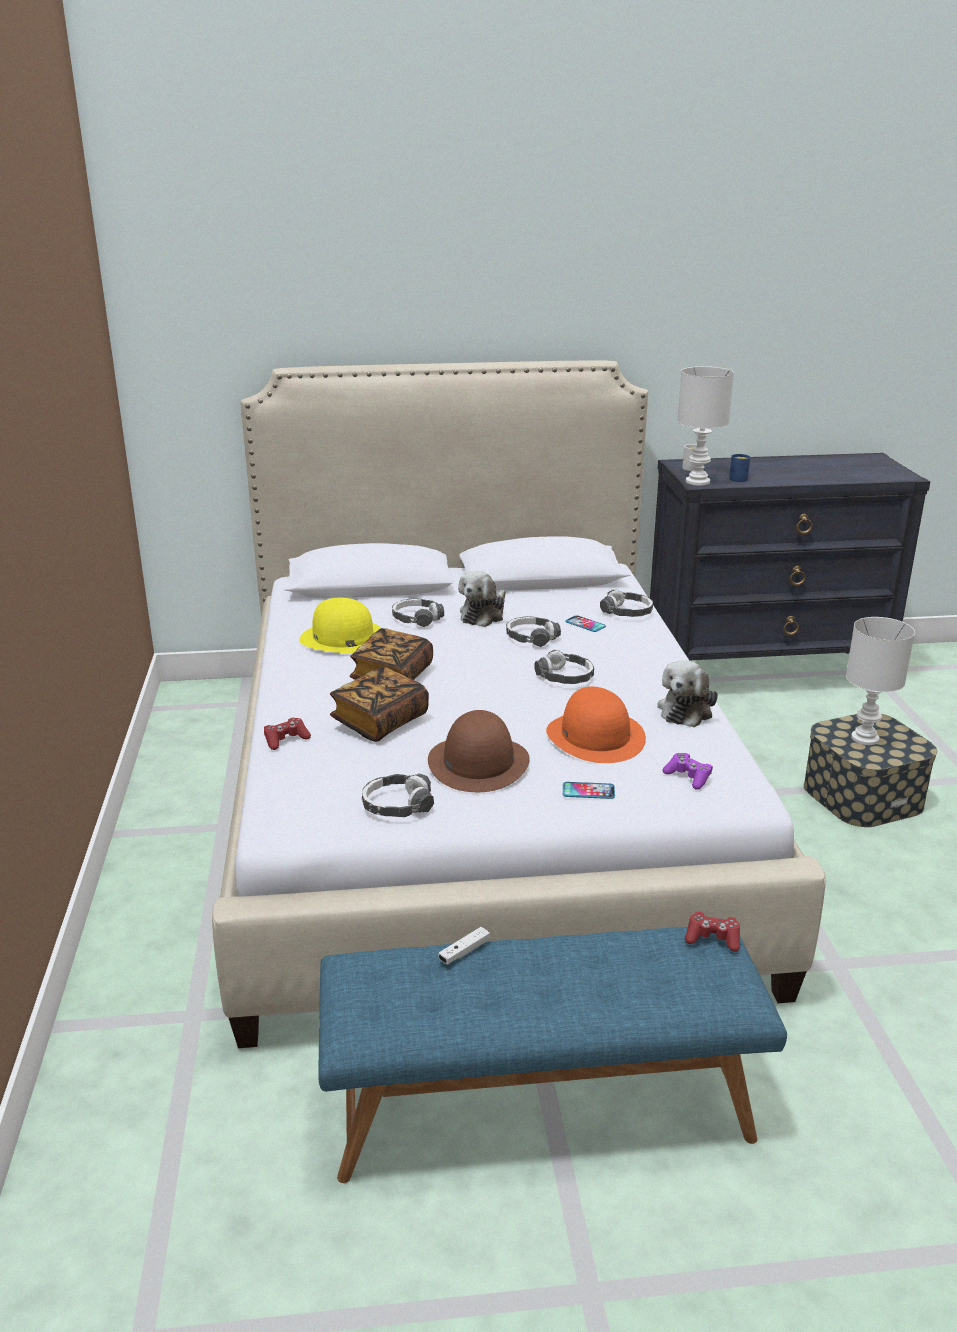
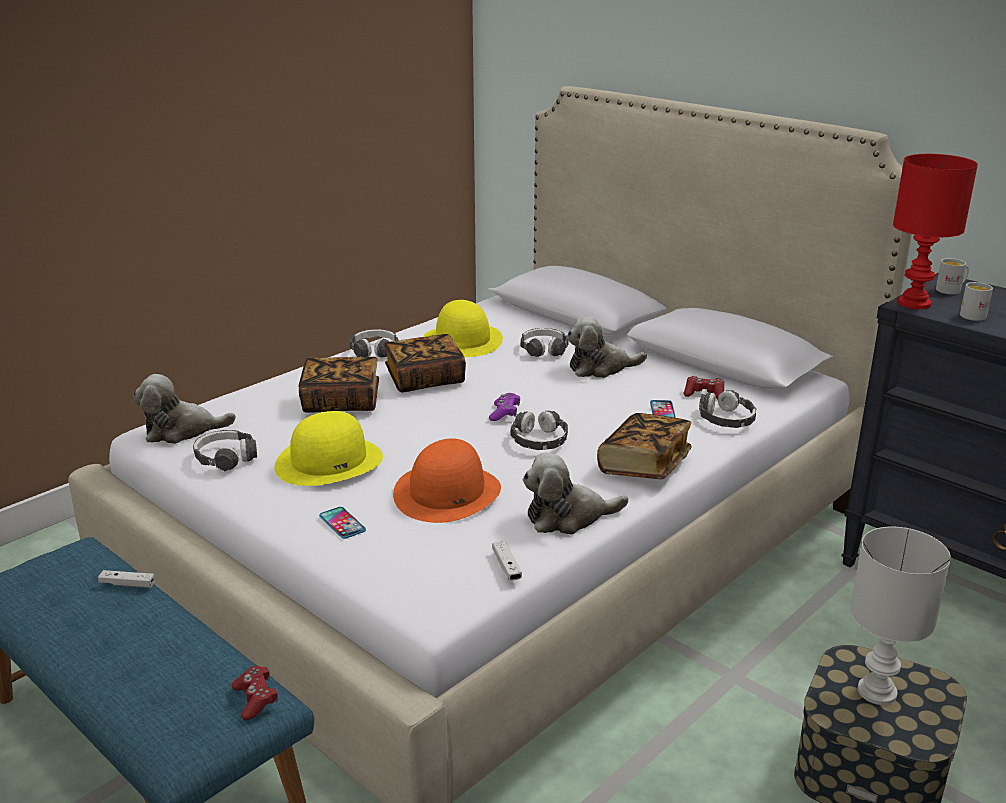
camera: 50 degrees right, 0 degrees up
(286, 739) = (275, 385): red game controller -> red game controller (704, 394)
(303, 811) = (181, 431): none -> plush toy
(478, 762) = (329, 461): brown hat -> yellow hat
(531, 638) = (592, 401): headphones -> headphones (374, 350)
(651, 660) = (644, 465): none -> book
(688, 777) = (432, 561): purple game controller -> purple game controller (504, 413)
(698, 482) = (915, 304): white table lamp -> red table lamp
(727, 754) = (506, 567): none -> white game controller
(736, 478) = (973, 315): blue mug -> white mug

